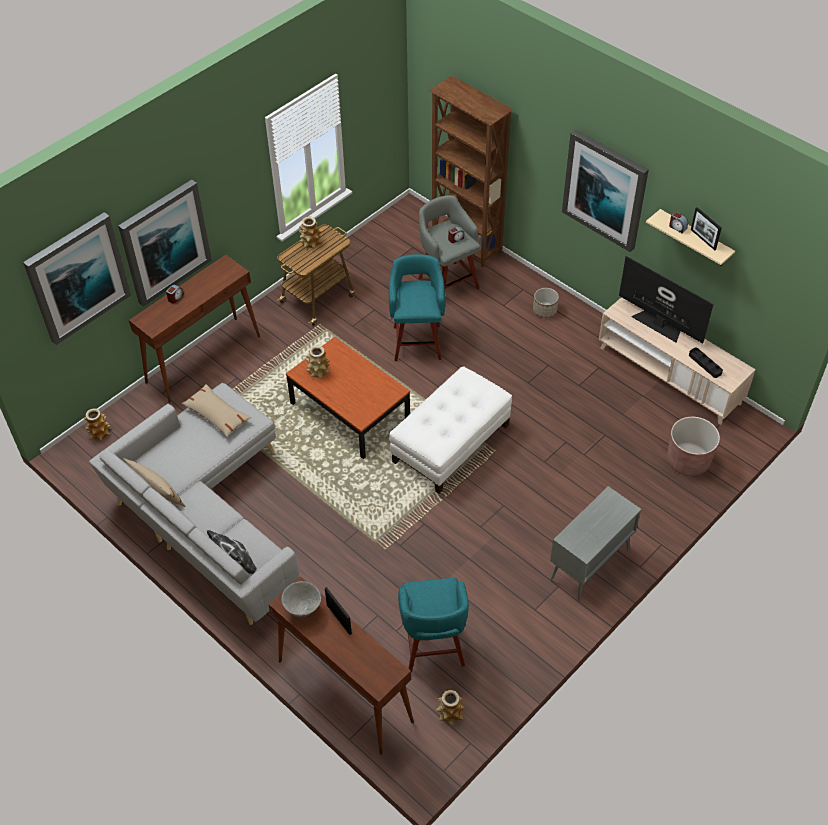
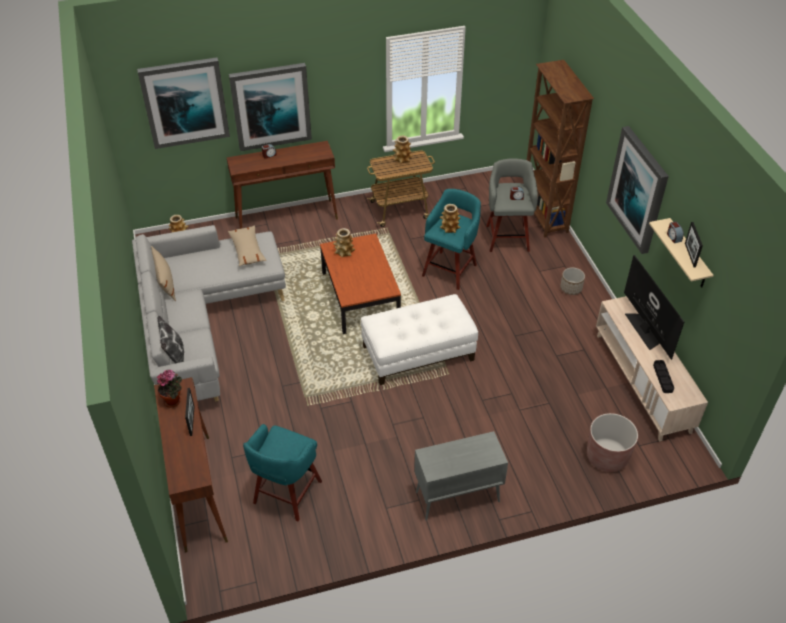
camera: 30 degrees right, 5 degrees down
(303, 609) = (173, 400): grey bowl -> potted plant
(450, 713) = (259, 550): vase -> vase (449, 228)

